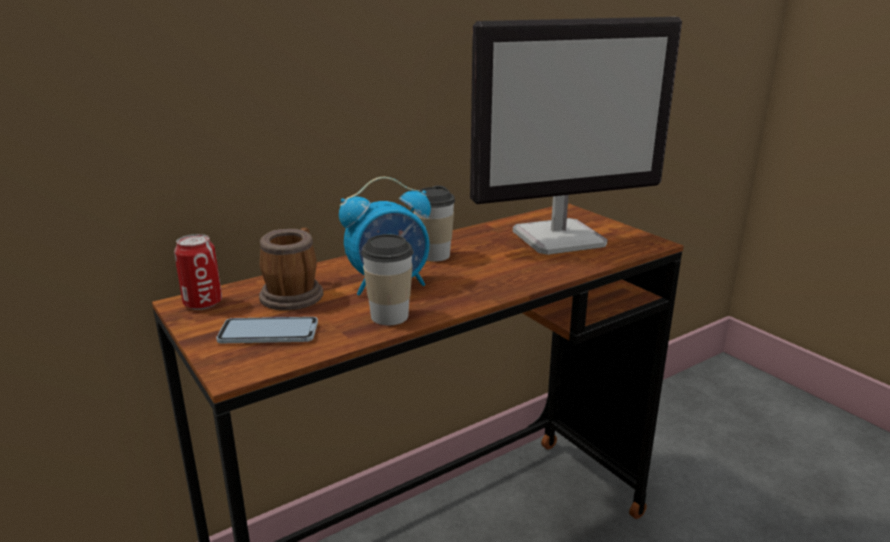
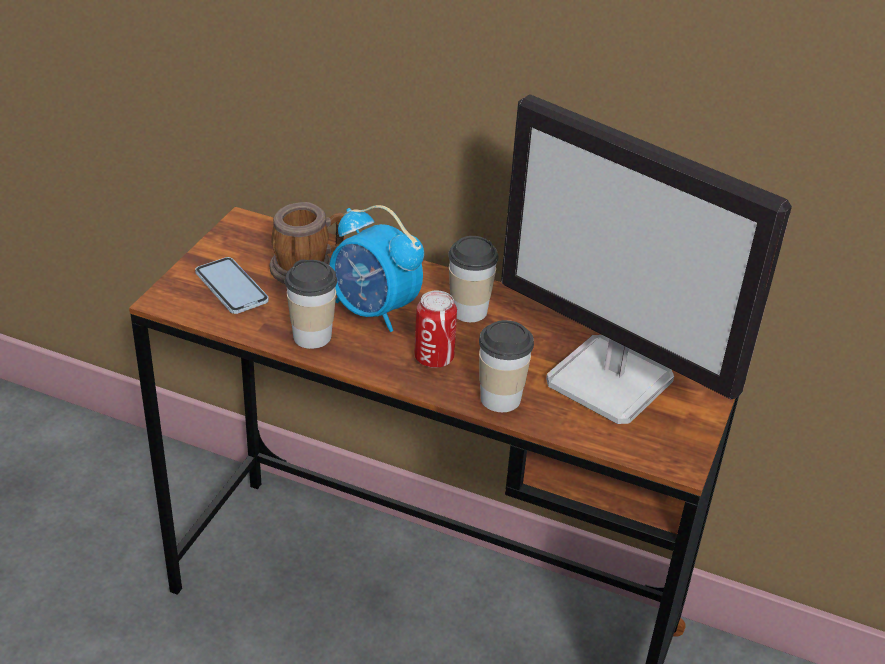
camera: 55 degrees right, 15 degrees up
(203, 303) = (251, 231): can -> can (434, 358)
(544, 272) = (500, 399): none -> cup

